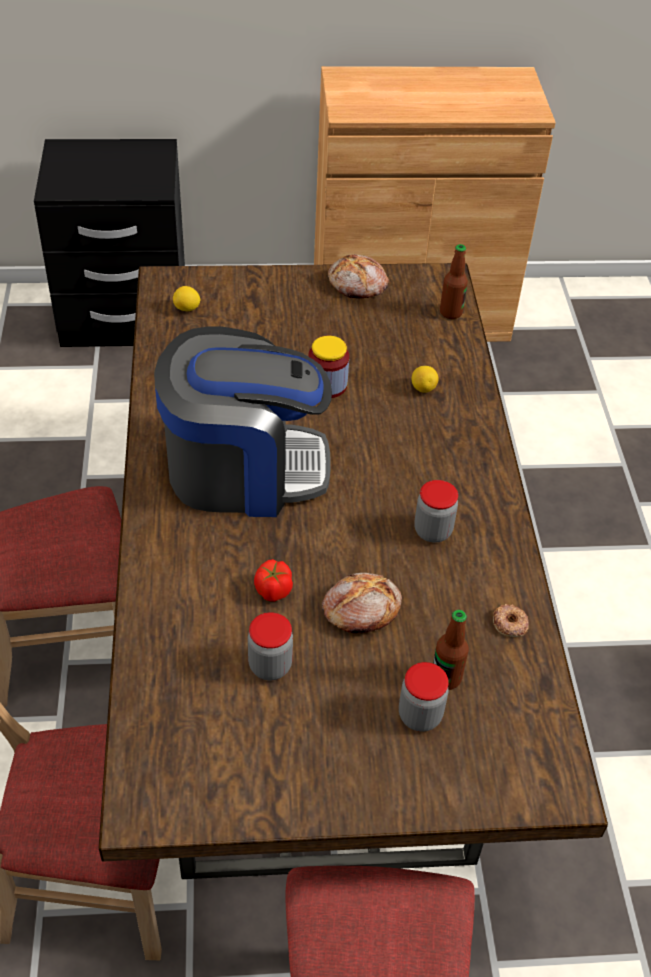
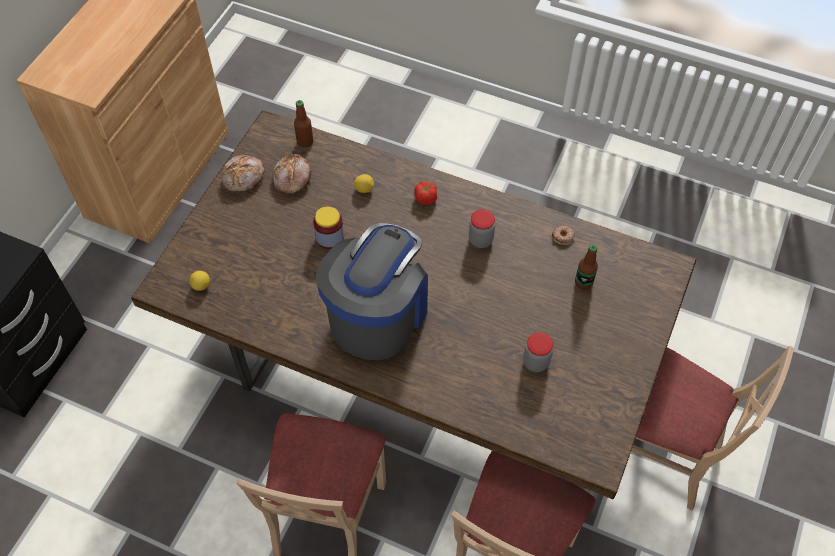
camera: 60 degrees left, 10 degrees up
(273, 590) = (483, 338): tomato -> tomato (426, 198)
(360, 609) = (518, 301): bread -> bread (291, 178)
(420, 715) = (601, 306): jar -> none

